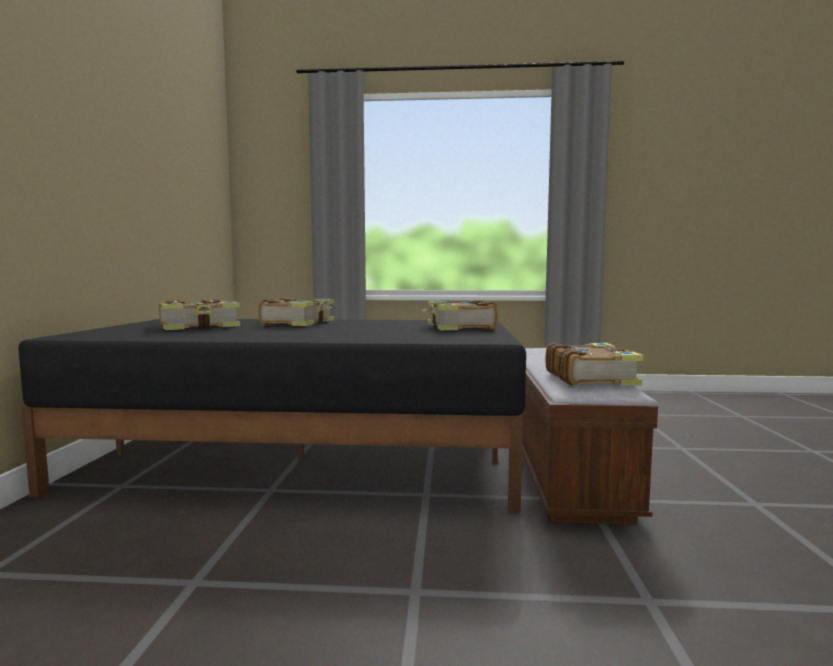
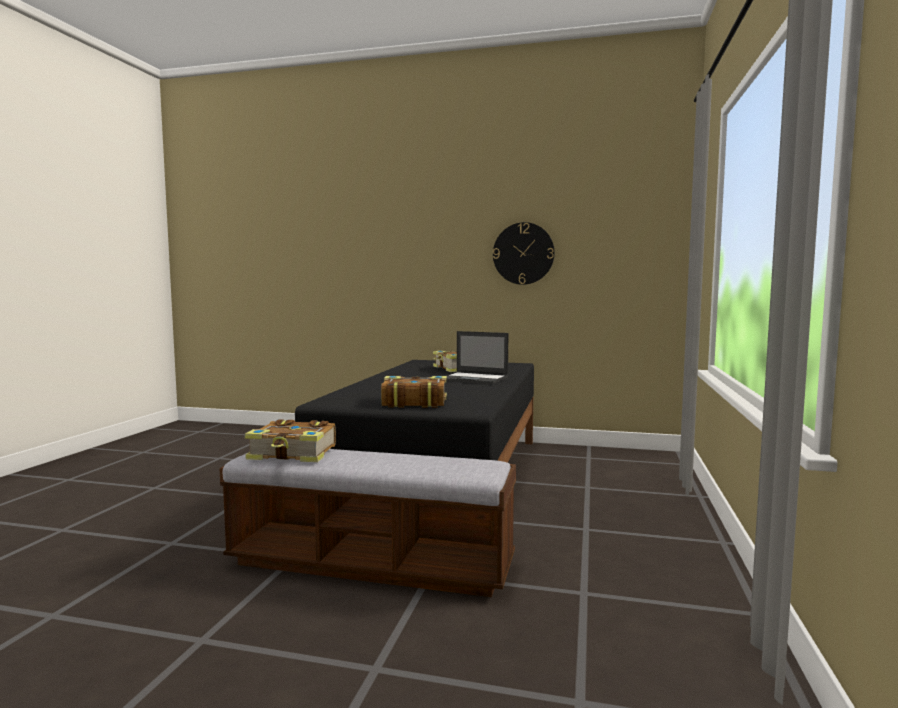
camera: 100 degrees right, 0 degrees up
(136, 165) = (523, 253): none -> wall clock
(299, 323) = (475, 379): book -> laptop

